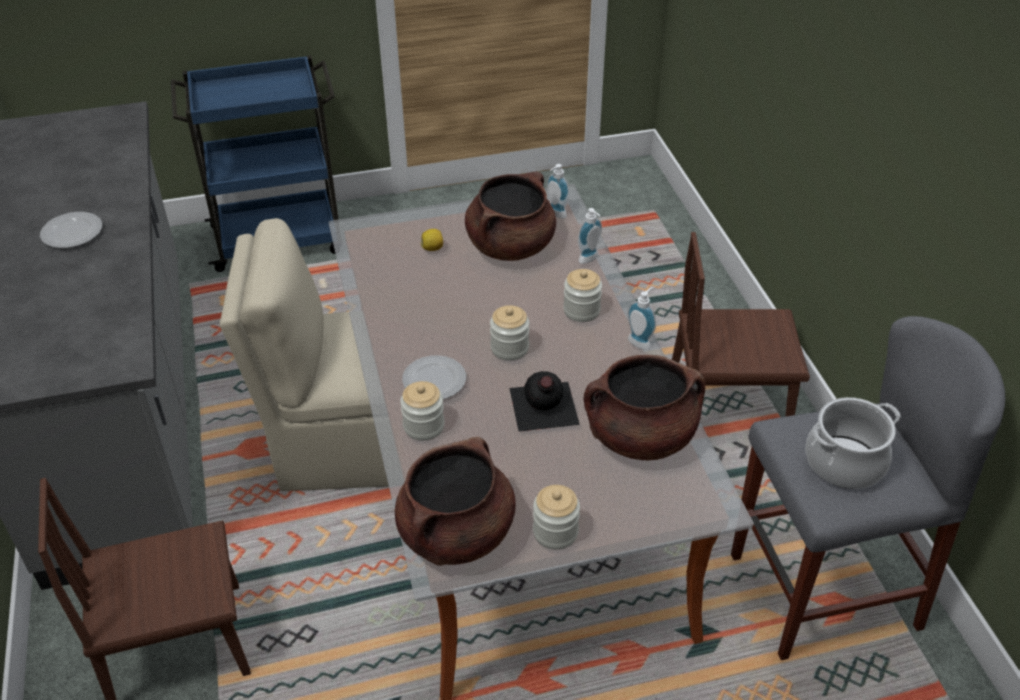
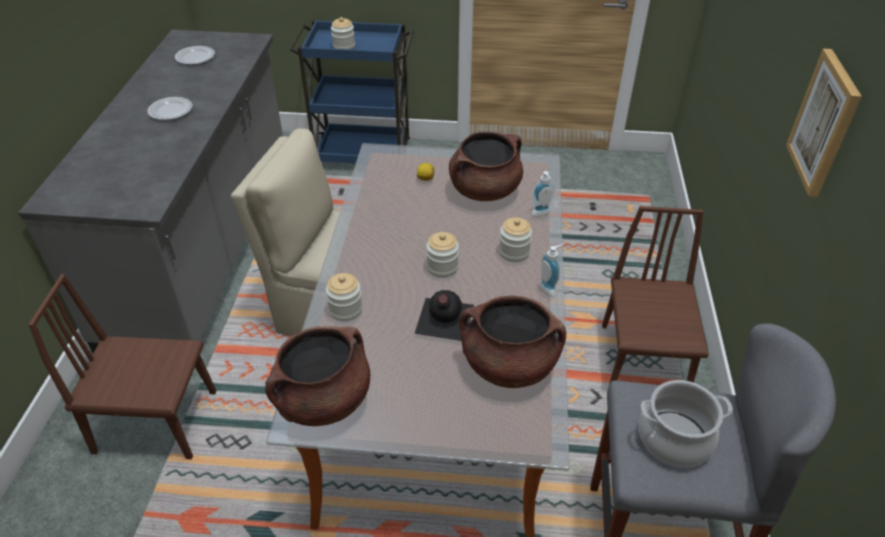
camera: 20 degrees right, 0 degrees up
(434, 381) = (372, 277): plate -> plate (195, 57)
(555, 214) = (532, 174): soap dispenser -> none
(555, 532) = (399, 423): jar -> jar (344, 46)
(728, 404) = (643, 361): brown chair -> brown chair turned 75 degrees clockwise
(899, 97) = (824, 123): none -> picture

